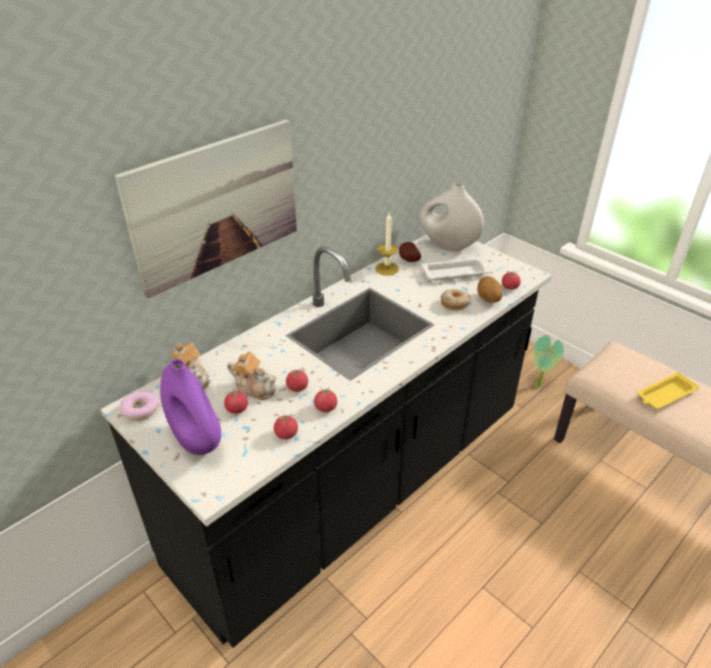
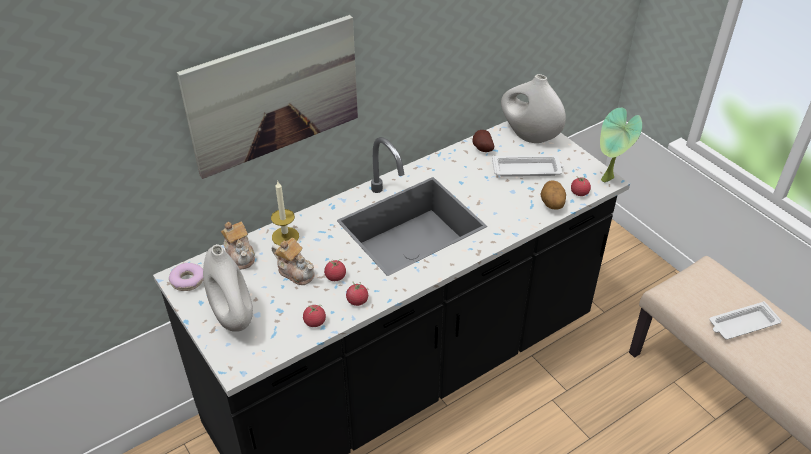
camera: 10 degrees right, 5 degrees up
(196, 440) = (233, 316): purple vase -> white vase
(237, 409) = (275, 291): tomato -> none
(387, 269) = (456, 157): candle -> candle (285, 236)
(454, 303) = (515, 205): donut -> none
(539, 386) = (630, 291): potted plant -> potted plant (608, 180)
(665, 395) = (742, 324): yellow tray -> white tray

